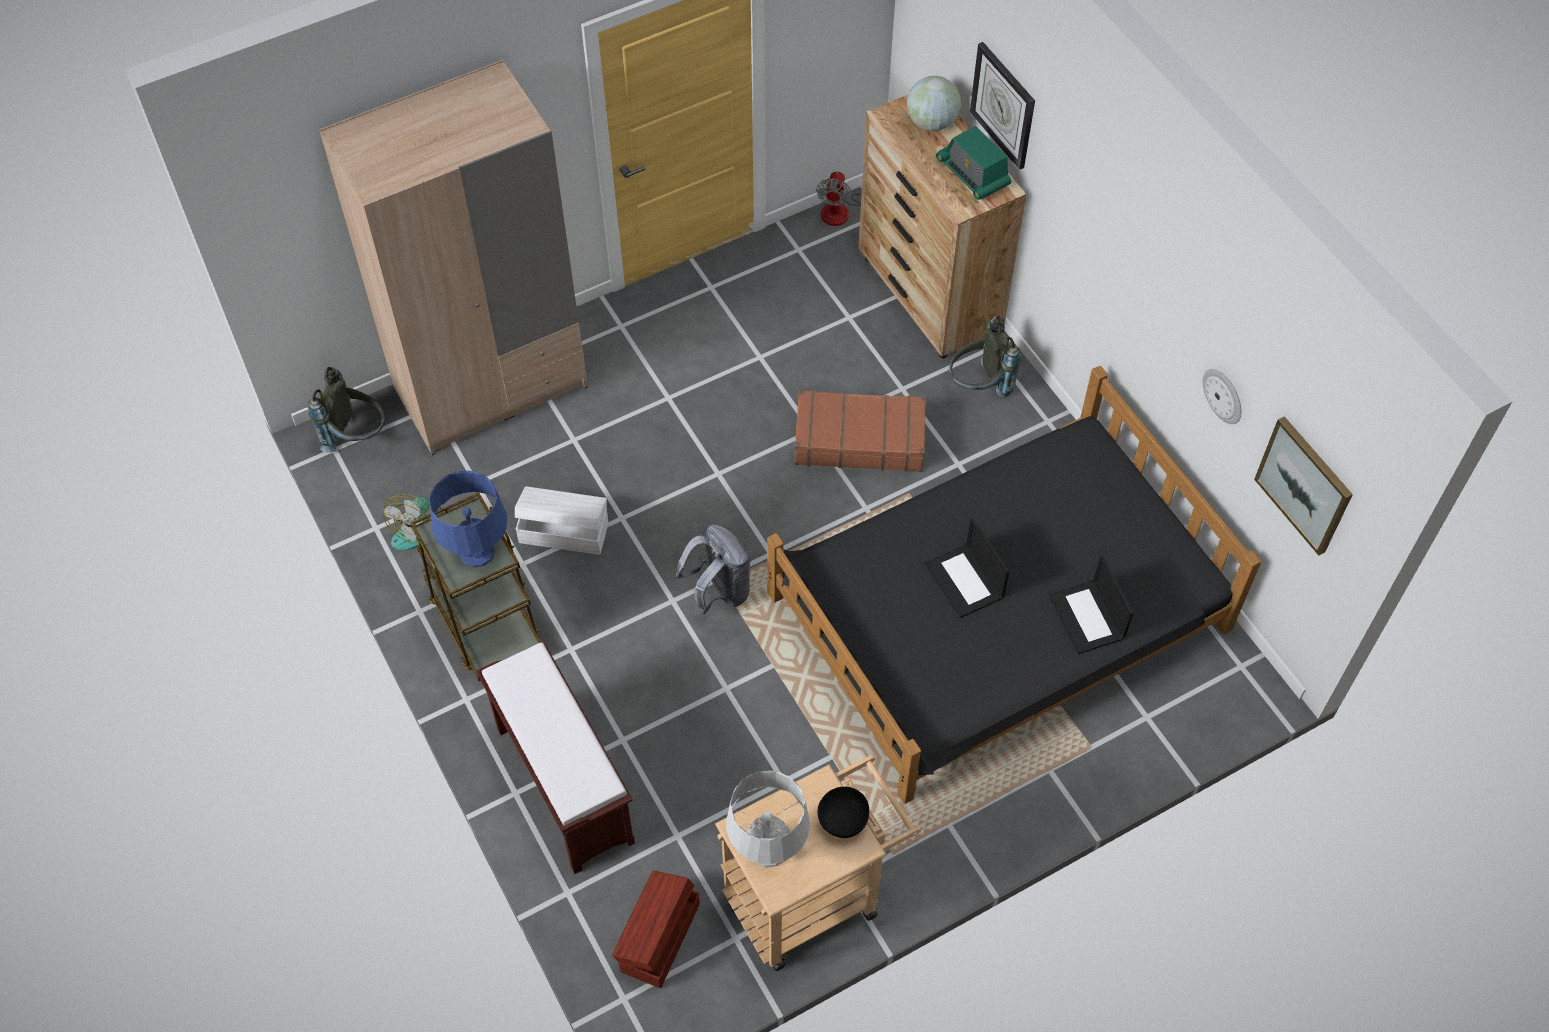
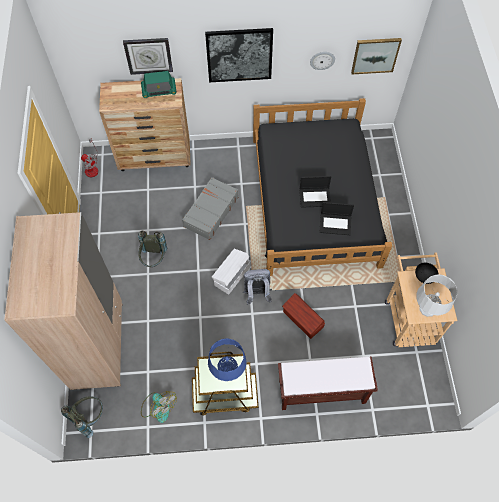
camera: 65 degrees left, 5 degrees up
(563, 531) = (194, 344): white storage box -> white storage box (231, 275)
(658, 938) = (406, 381): brown storage box -> brown storage box (303, 320)
(859, 439) = (210, 212): brown suitcase -> grey suitcase
(932, 122) = (121, 92): globe -> none
(979, 386) = (209, 160): grey backpack -> grey backpack (154, 259)
(1088, 617) = (350, 165): laptop -> laptop (335, 224)
(1113, 242) = (239, 55): none -> picture

